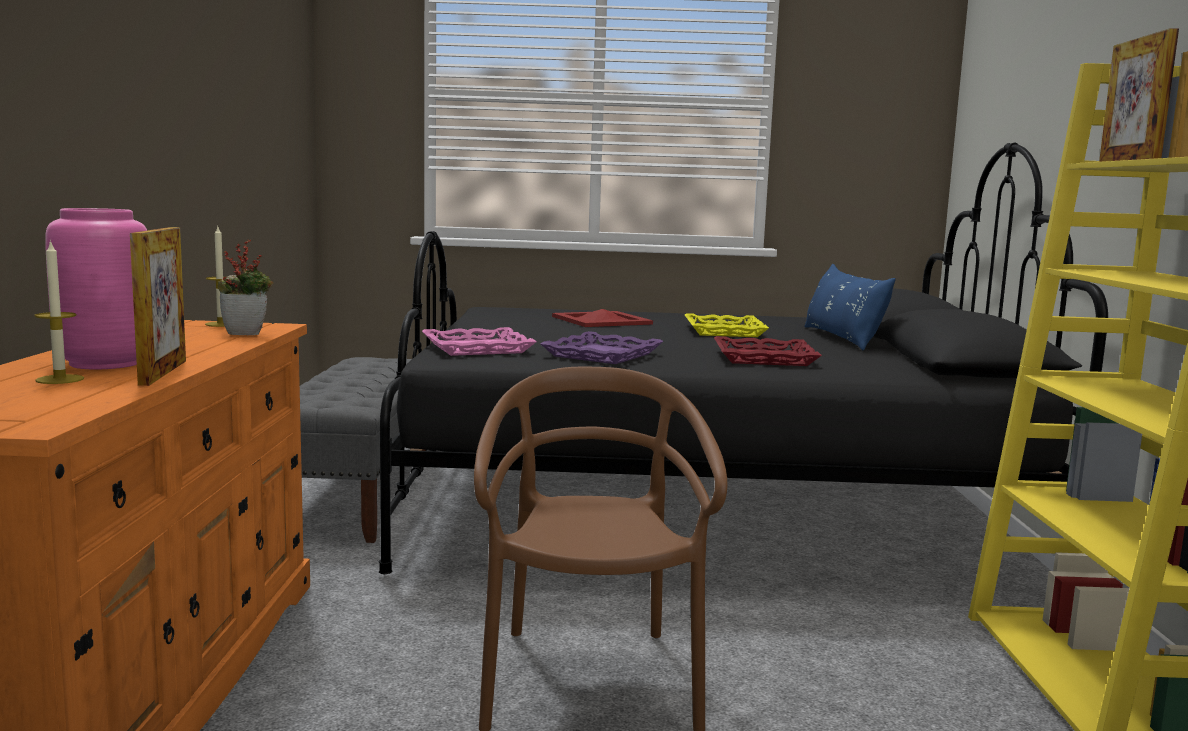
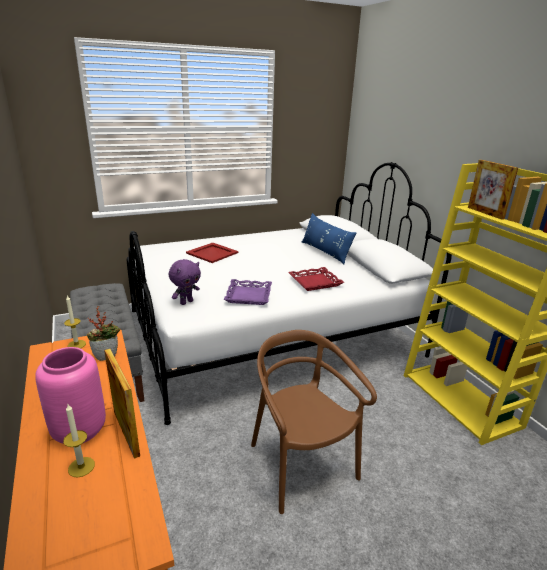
camera: 25 degrees left, 15 degrees up
(477, 348) = (186, 302): pink tray -> purple plush toy
(700, 507) = (271, 333): black bed -> white bed
(725, 331) = (275, 255): yellow tray -> none

